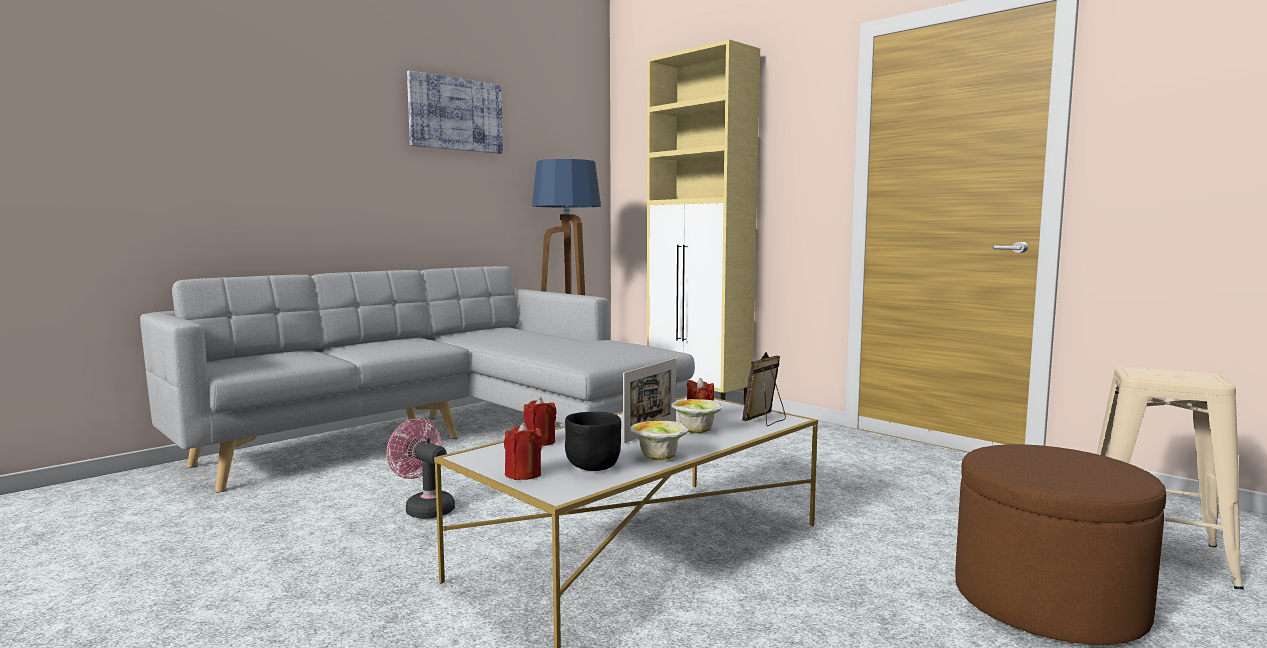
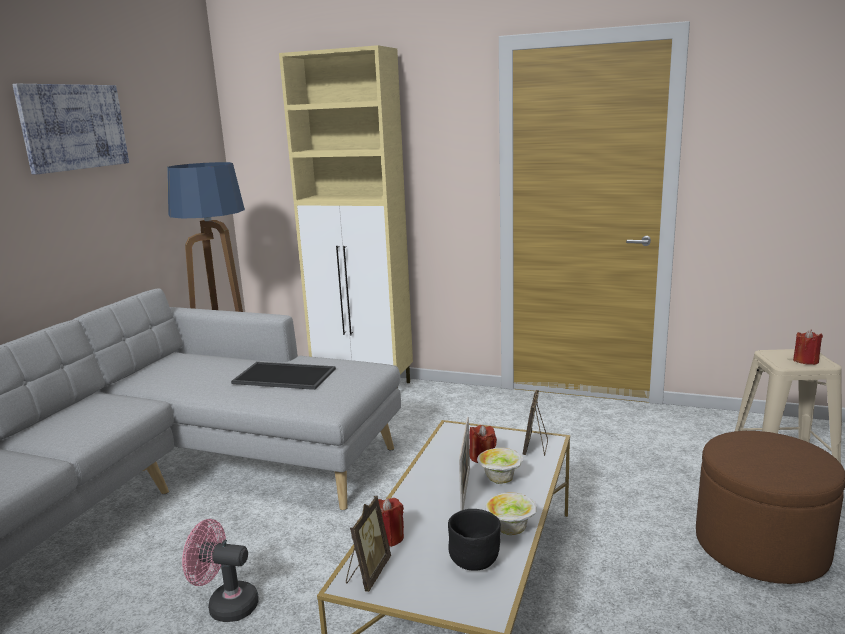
camera: 25 degrees left, 10 degrees up
(491, 455) = (367, 573): none -> picture frame
(523, 474) = (428, 595): red candle -> red candle (805, 361)
(573, 345) = (283, 377): none -> tray

